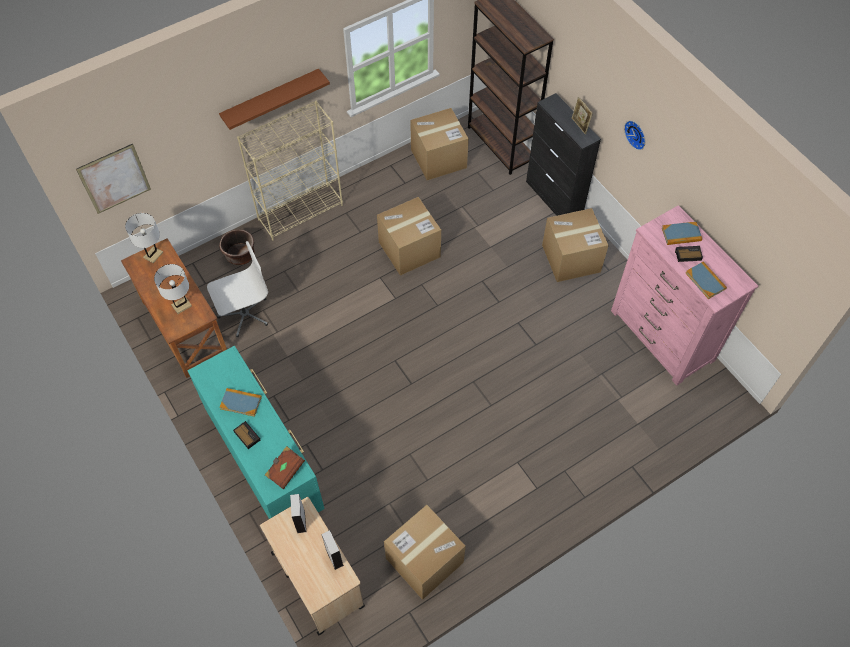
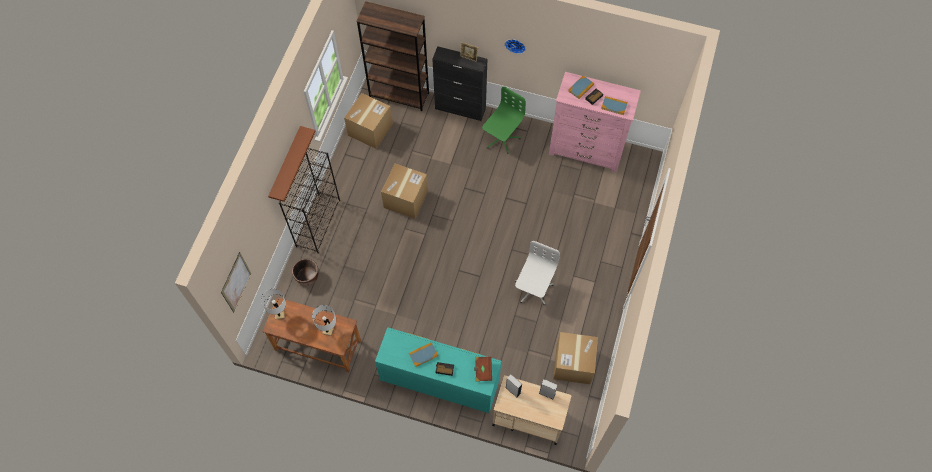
camera: 40 degrees left, 5 degrees up
(244, 314) = (345, 309): white office chair -> white office chair (533, 289)
(301, 212) = (318, 223): beige bookcase -> black bookcase
(571, 258) = (501, 139): cardboard box -> green office chair

